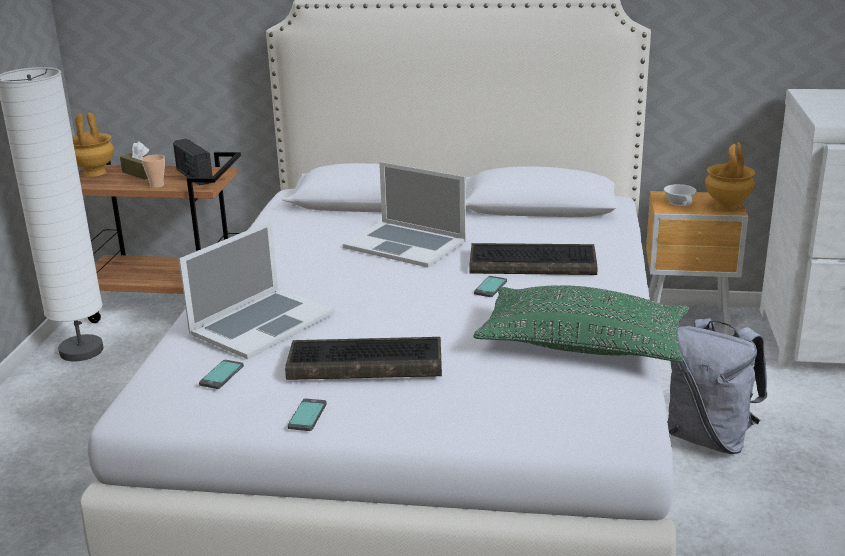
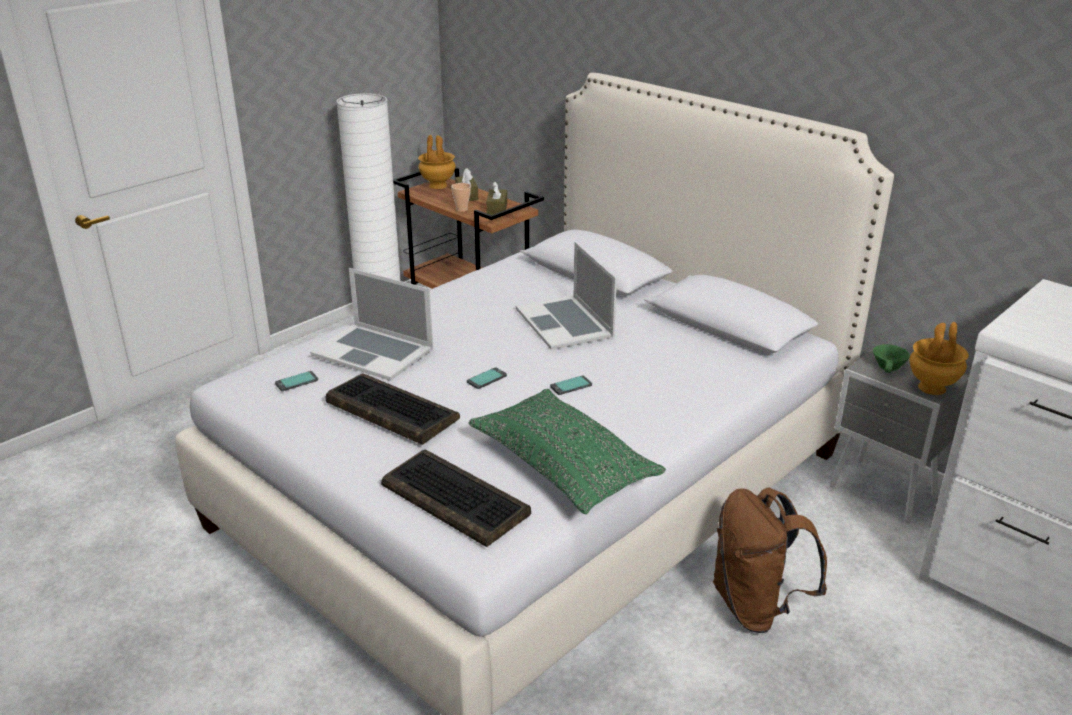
camera: 35 degrees right, 5 degrees up
(194, 176) = (497, 209): radio -> brown tissue box
(262, 323) = (373, 351): laptop -> laptop turned 45 degrees clockwise
(307, 416) = (305, 435): phone -> phone (486, 379)
(533, 262) = (639, 377): keyboard -> keyboard (457, 499)
(680, 202) = (890, 366): white cup -> green cup
(688, 322) = (883, 492): brown nightstand -> grey nightstand
(709, 438) = (756, 607): grey backpack -> brown backpack

